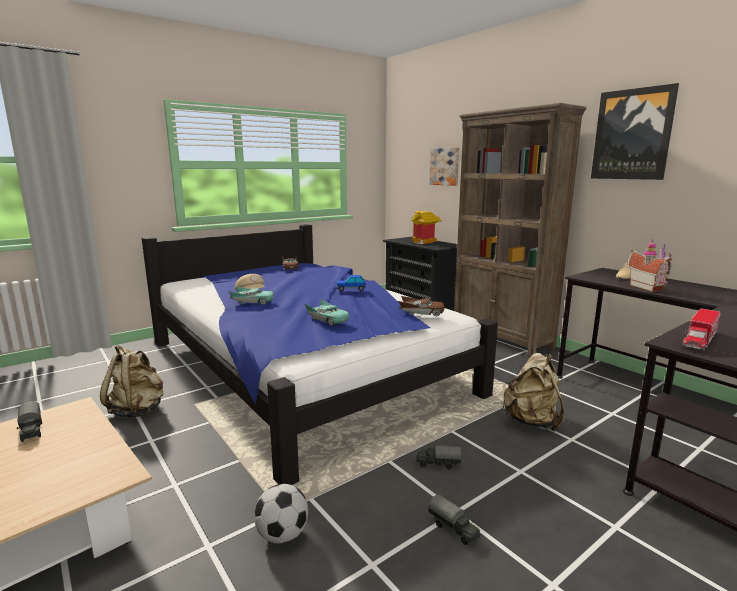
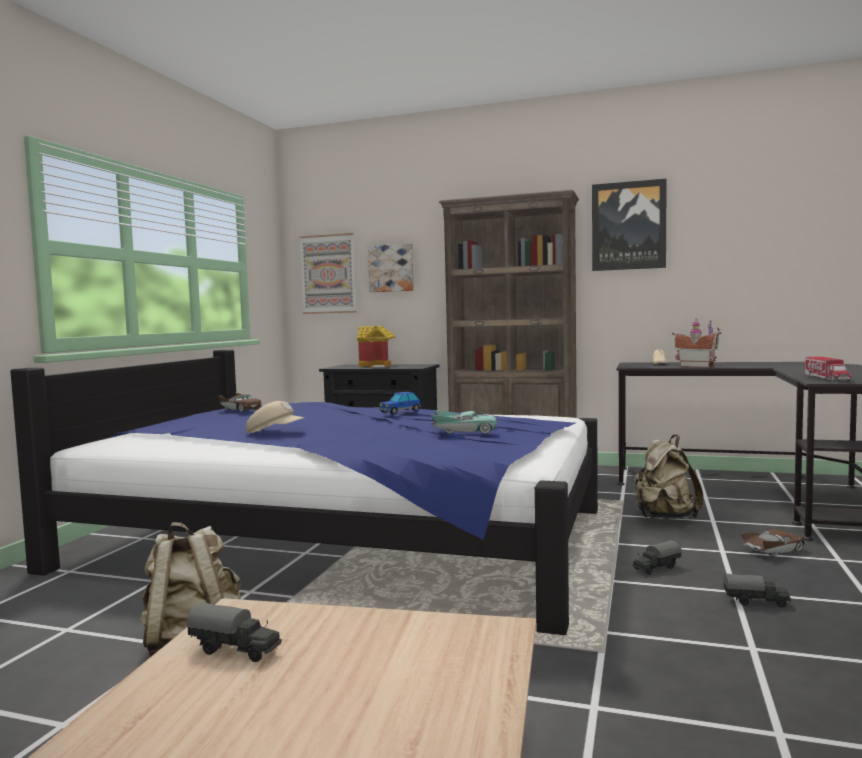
camera: 35 degrees left, 10 degrees down
(252, 301) = (313, 435): turquoise toy car -> none
(282, 535) = (642, 665): football -> none
(408, 169) = (328, 274): none -> picture
(421, 312) = (533, 416): brown toy car -> brown toy car (773, 550)

